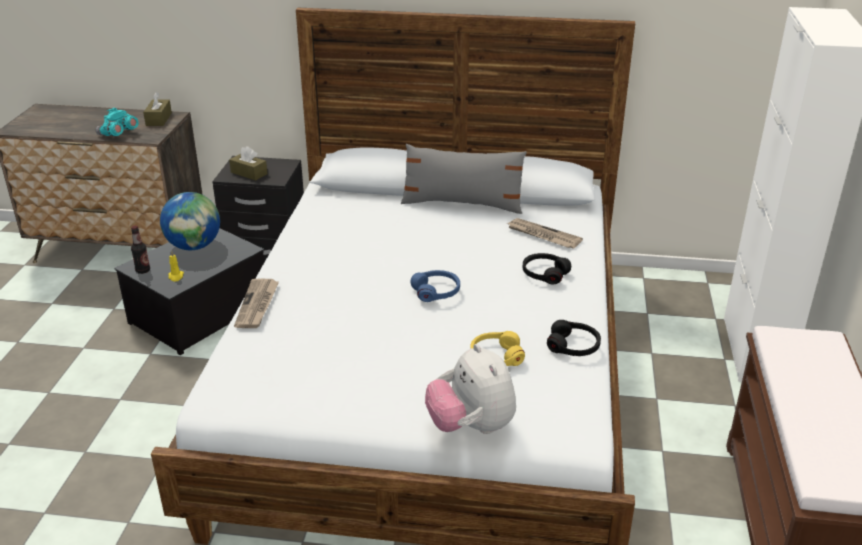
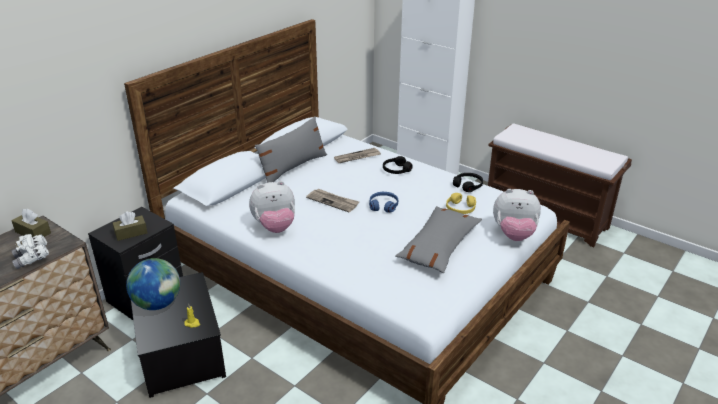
camera: 60 degrees left, 0 degrees up
(118, 135) = (32, 259): turquoise binoculars -> white binoculars
(143, 270) = (162, 339): bottle -> none
(257, 305) = (336, 272): newspaper -> newspaper (333, 201)
(318, 238) = (275, 227): none -> plush toy
(375, 364) = (438, 247): none -> grey pillow

